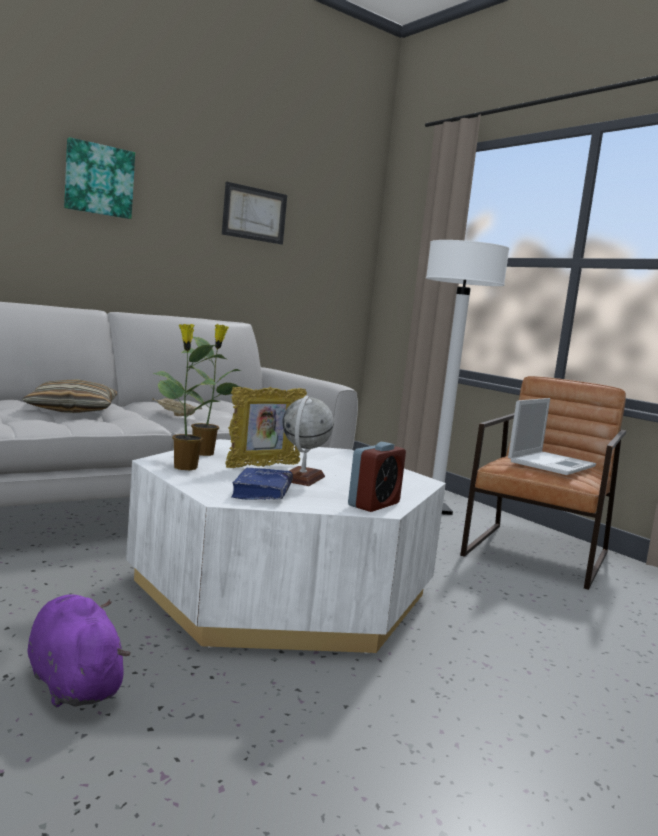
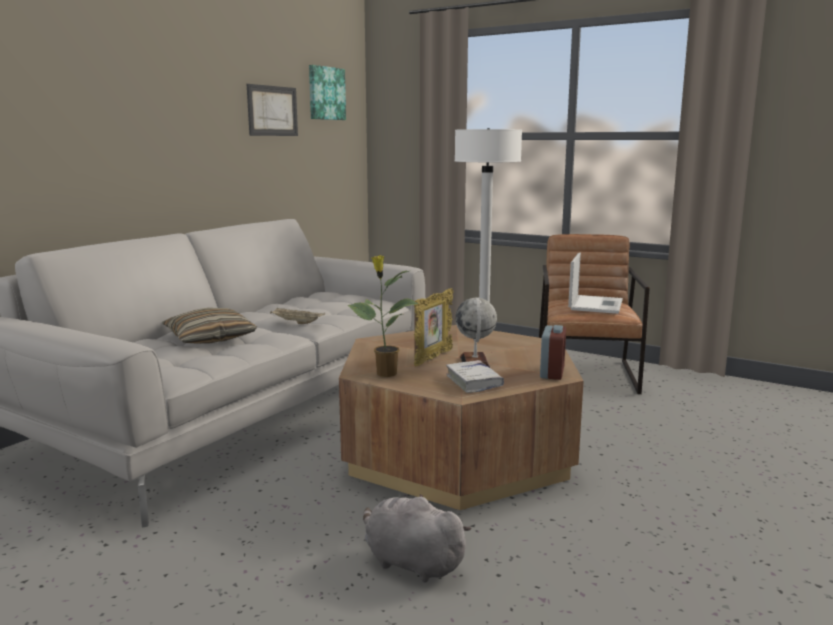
camera: 20 degrees left, 5 degrees up
(73, 682) = (410, 563): purple plush toy -> grey plush toy
(99, 180) = (143, 100): picture -> picture (325, 93)
(205, 453) = (374, 356): potted plant -> none
(262, 492) = (474, 382): blue book -> white book
(282, 589) = (457, 451): white coffee table -> brown coffee table

